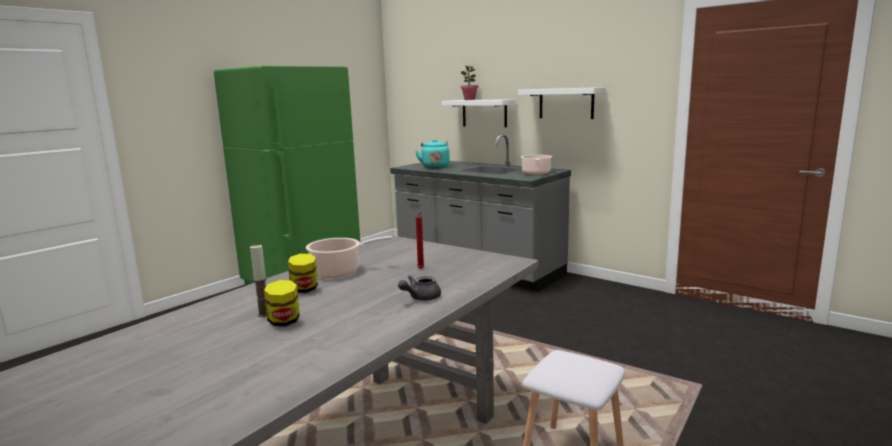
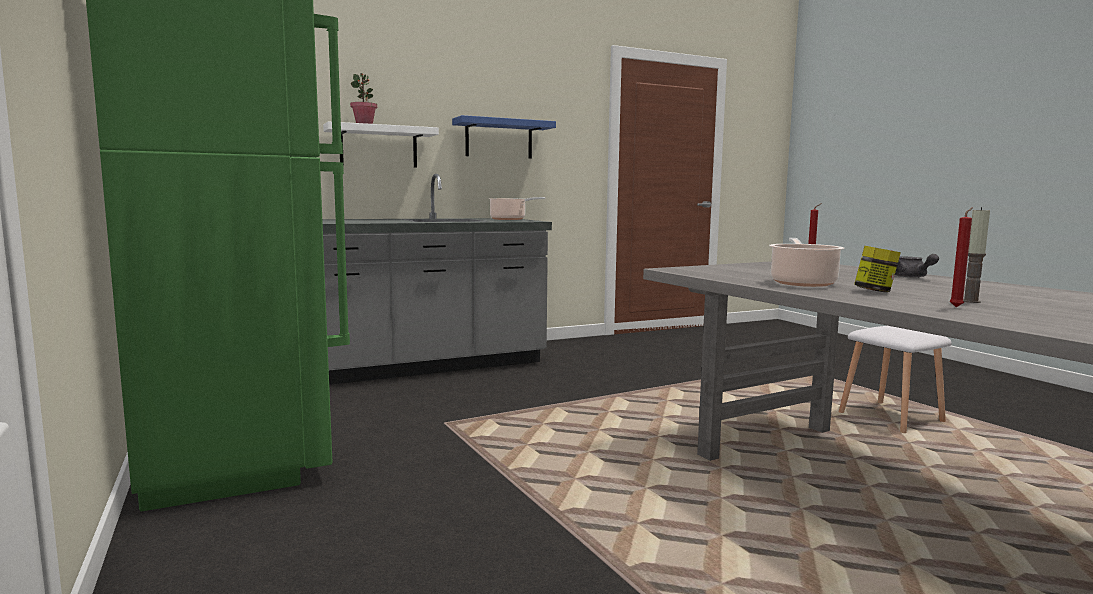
camera: 65 degrees left, 5 degrees down
(232, 310) = (957, 307): none -> red candle
(284, 322) = (995, 299): jar -> none
(435, 166) = (355, 221): turquoise kettle -> none
(566, 103) = (499, 139): white shelf -> blue shelf

